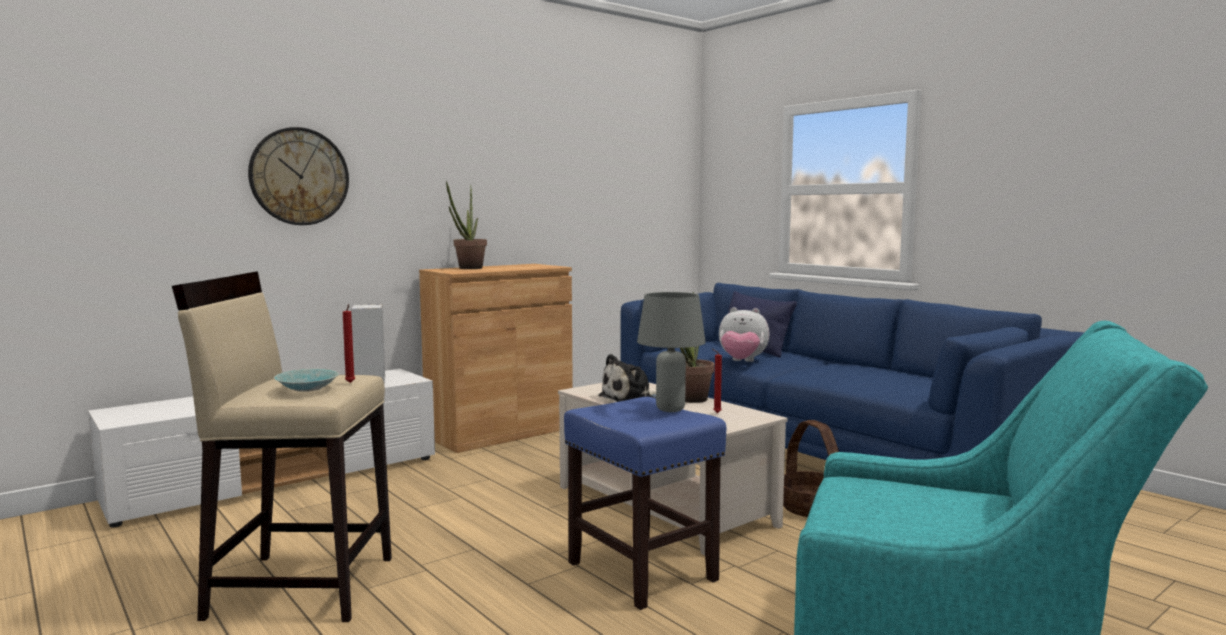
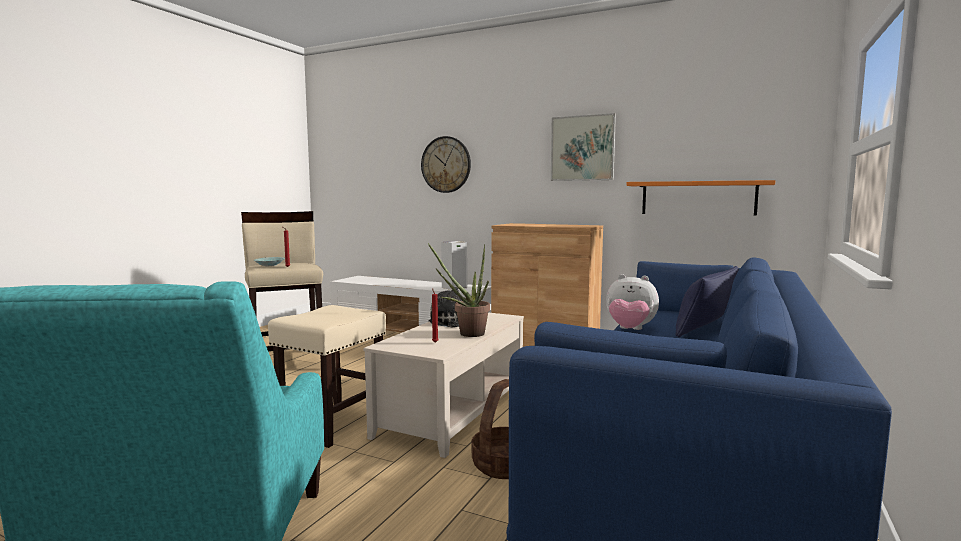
camera: 65 degrees right, 0 degrees up
(467, 268) = (530, 224): potted plant -> none
(506, 166) = (582, 148): none -> picture
(616, 228) = (698, 198): none -> orange shelf
(643, 572) = (332, 424): blue stool -> beige stool
(669, 409) = (343, 317): grey table lamp -> none
(742, 362) = (630, 330): plush toy -> plush toy turned 60 degrees counterclockwise

